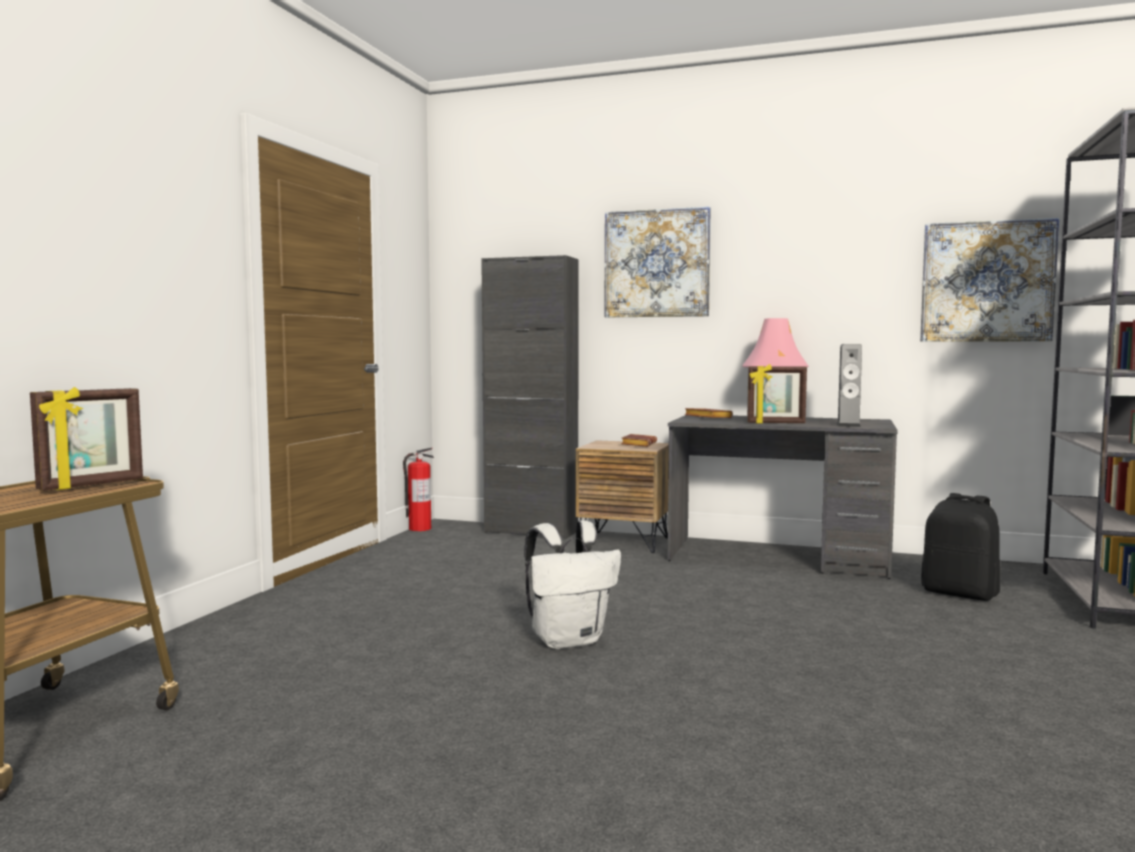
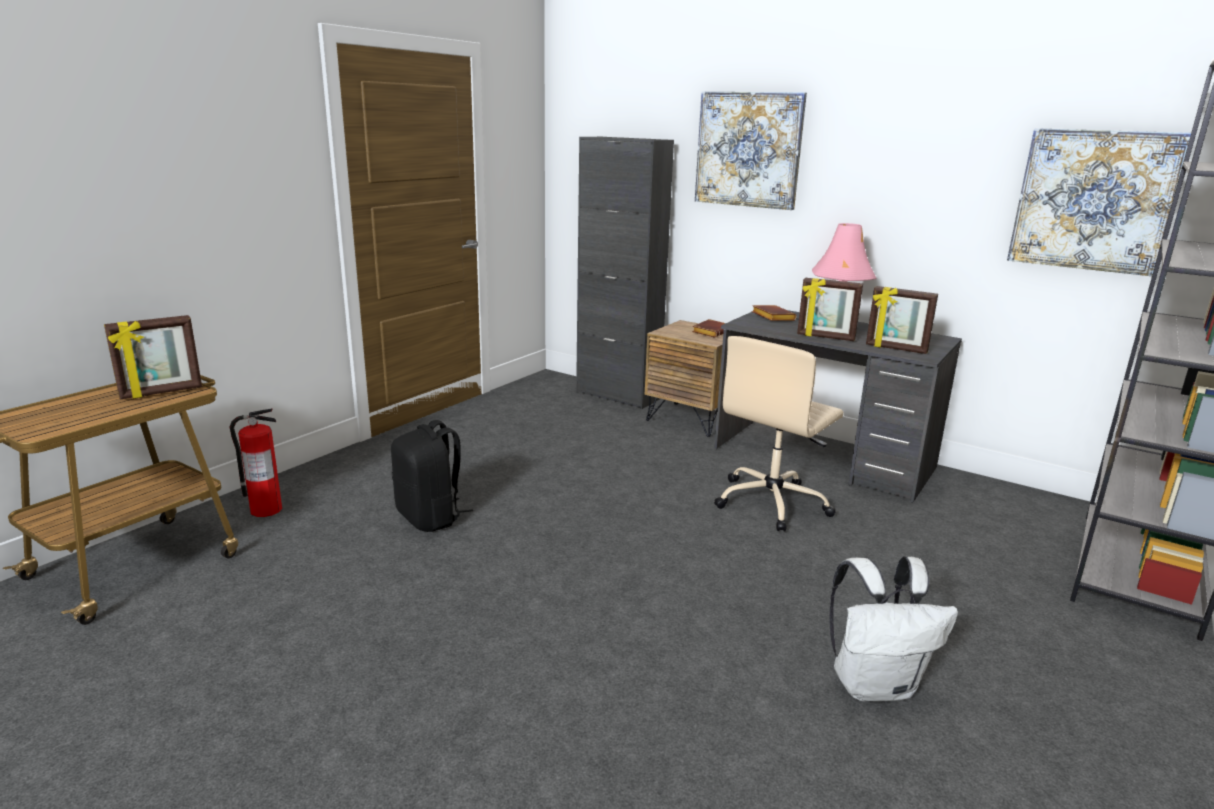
camera: 15 degrees right, 15 degrees up
(419, 528) = (525, 380): fire extinguisher -> fire extinguisher (265, 510)
(568, 640) = (561, 534): white backpack -> white backpack (875, 684)
(763, 592) = (772, 502): none -> beige office chair
(848, 425) = (896, 349): speaker -> picture frame
(960, 593) = (969, 532): black backpack -> black backpack (430, 518)

